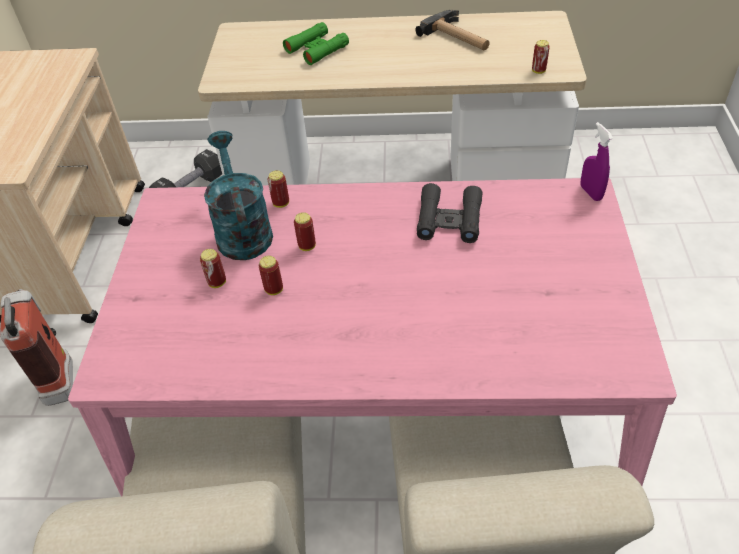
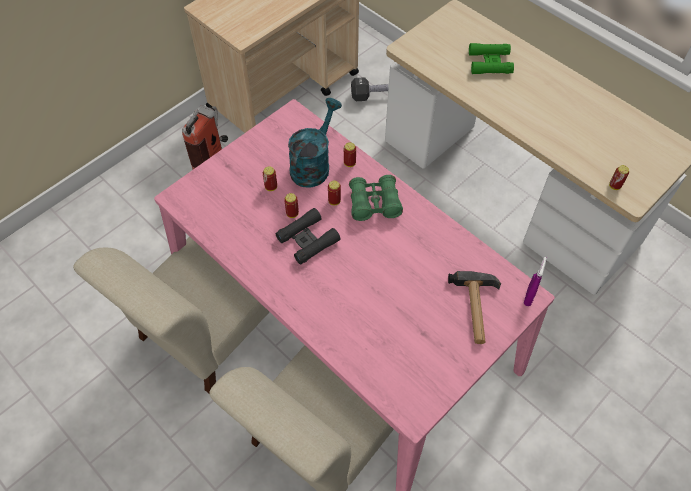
camera: 40 degrees right, 10 degrees up
(352, 220) = (374, 203): none -> green binoculars
(449, 220) = (425, 246): black binoculars -> black binoculars (307, 240)
(458, 38) = (594, 119): hammer -> hammer (476, 310)

